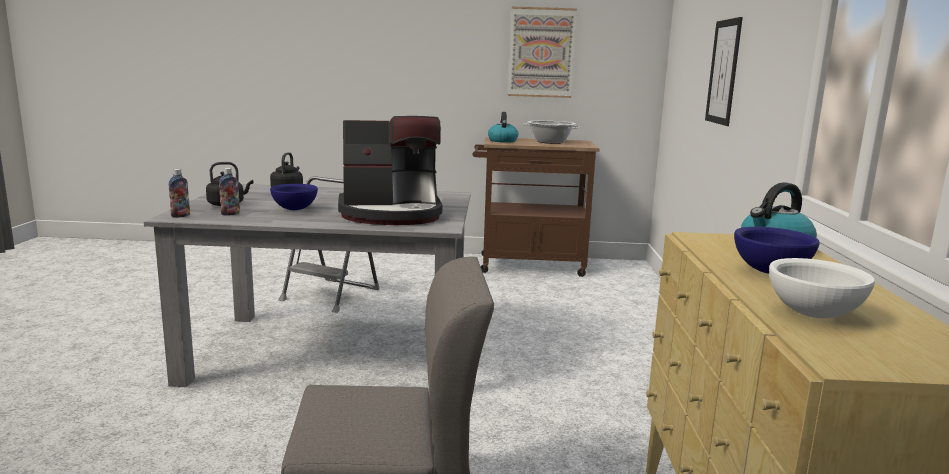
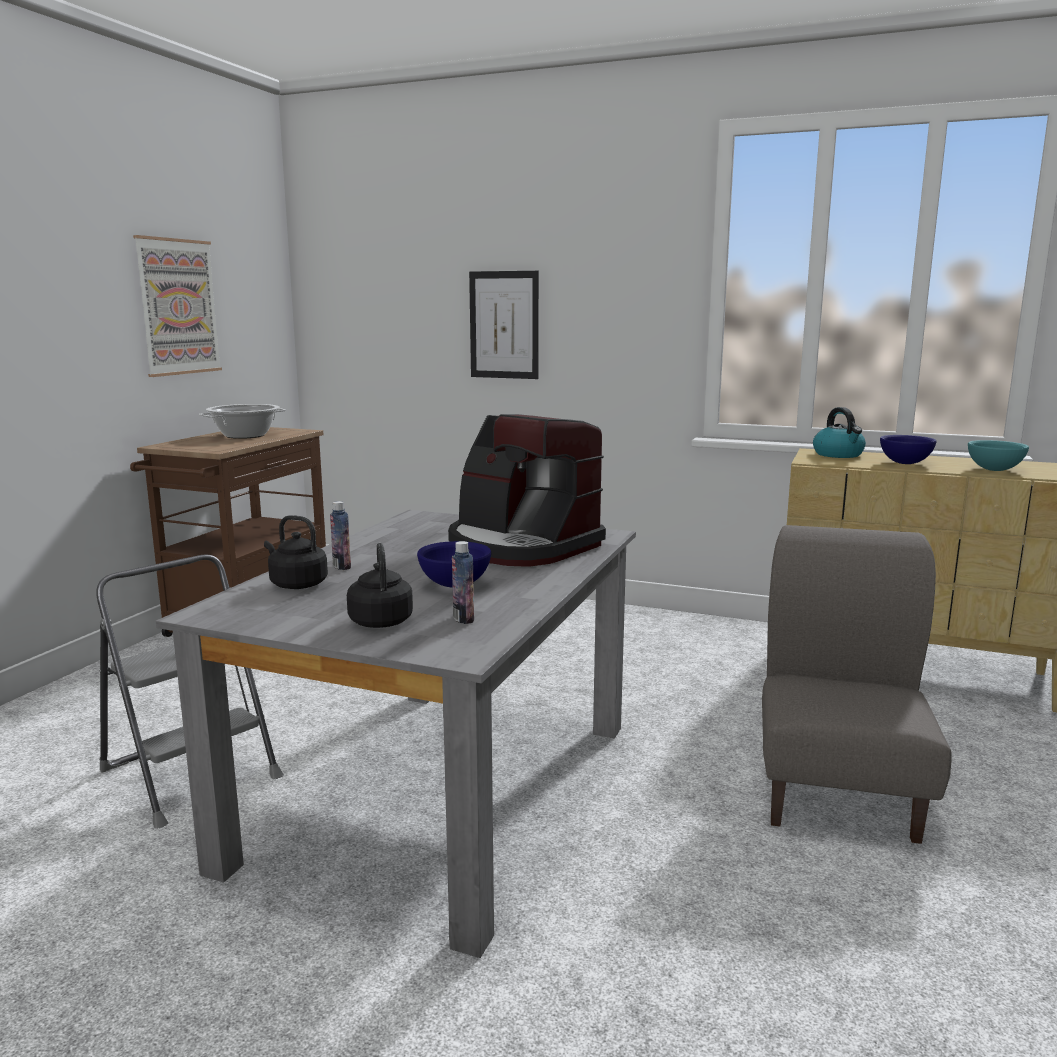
camera: 70 degrees left, 0 degrees up
(180, 216) = (456, 649): bottle -> bottle (342, 567)
(391, 214) = (521, 546): coffee machine -> coffee machine turned 120 degrees clockwise
(502, 141) = (201, 446): kettle -> none
(812, 313) = (993, 470): white bowl -> turquoise bowl

